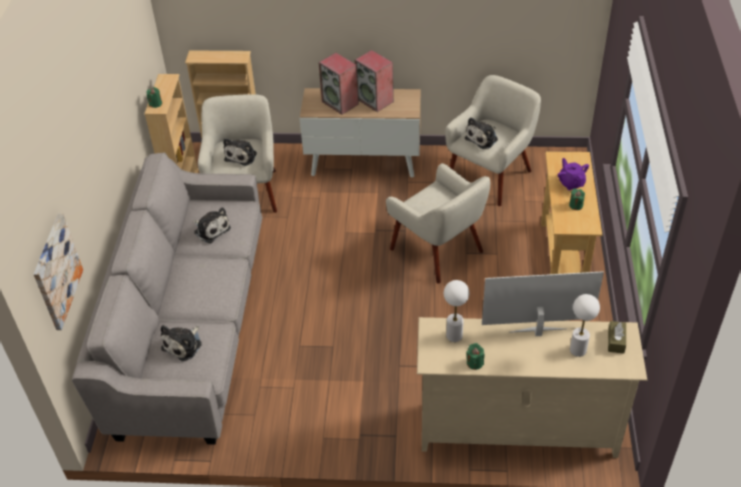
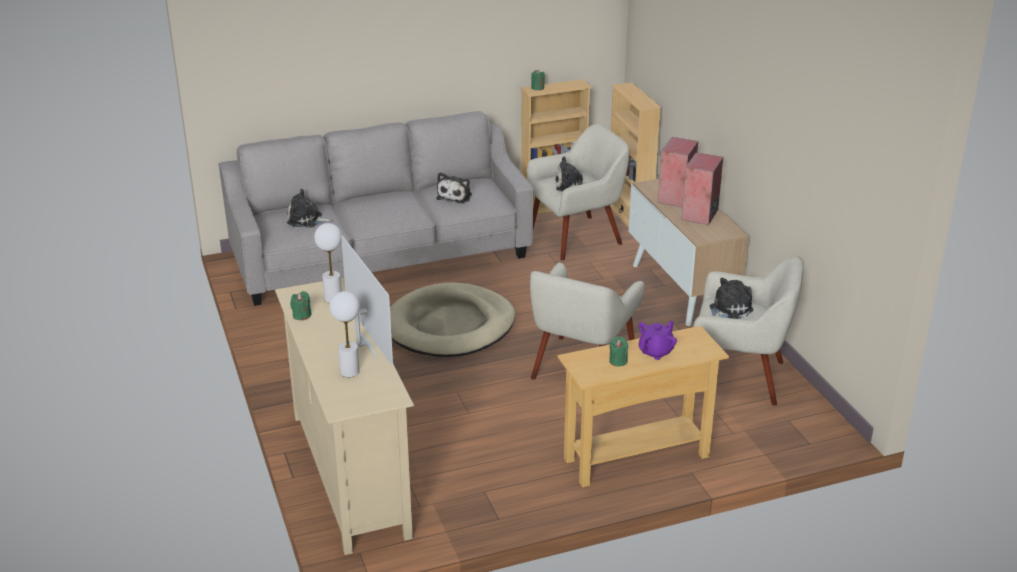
camera: 65 degrees right, 15 degrees down
(56, 271) = (259, 77): picture -> none
(336, 310) = (450, 326): none -> beige dog bed
(483, 138) = (728, 310): plush toy -> plush toy turned 120 degrees clockwise
(616, 341) = (375, 393): brown tissue box -> none

